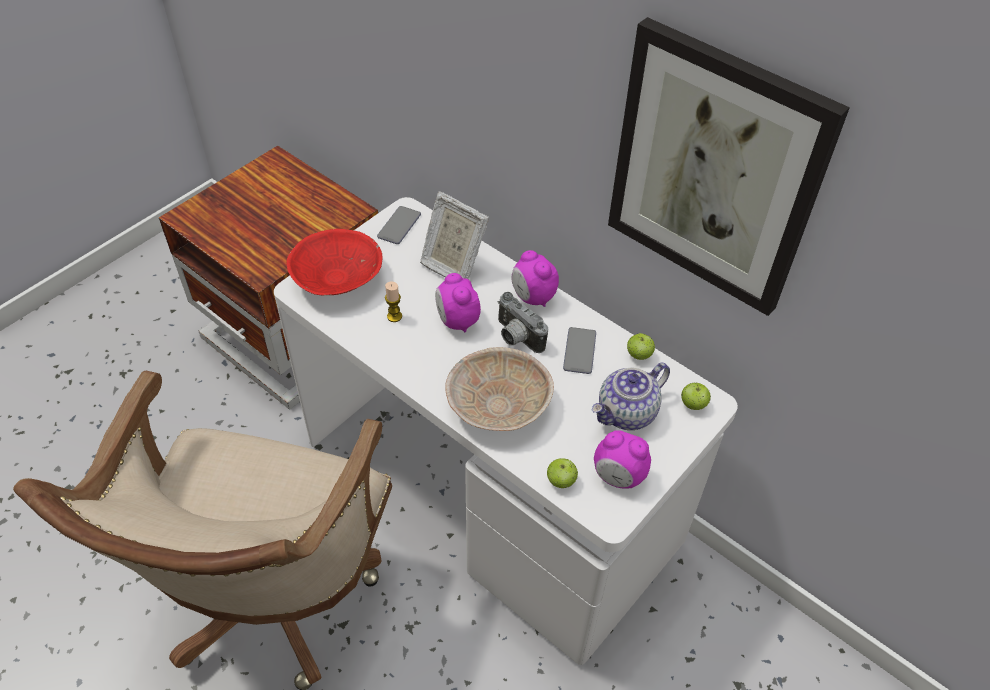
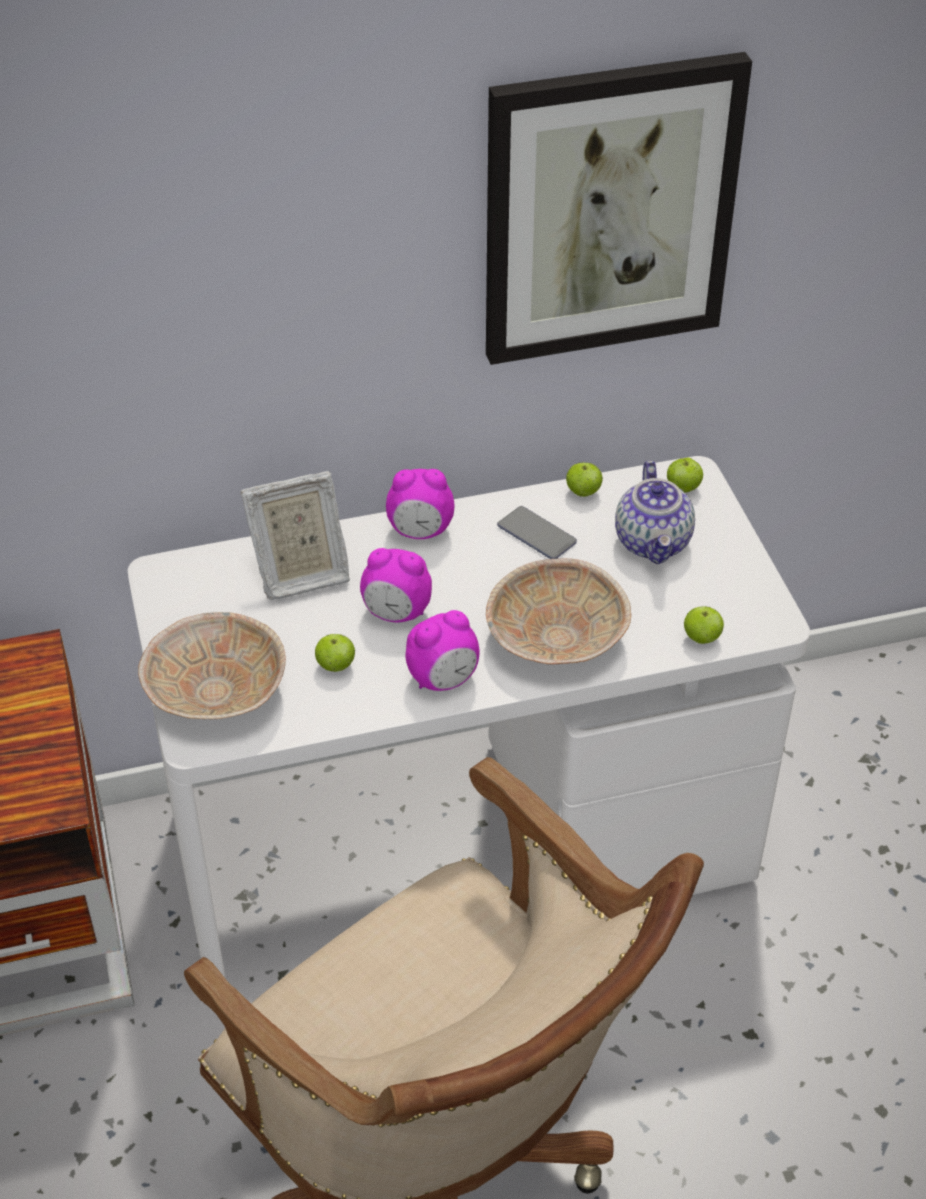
camera: 55 degrees left, 5 degrees down
(338, 278) = (216, 691): red bowl -> beige bowl
(394, 316) = (336, 666): candle -> apple
(399, 226) = (180, 591): phone -> none
(516, 337) = (469, 576): camera -> none
(618, 476) = (729, 591): alarm clock -> alarm clock (443, 679)

